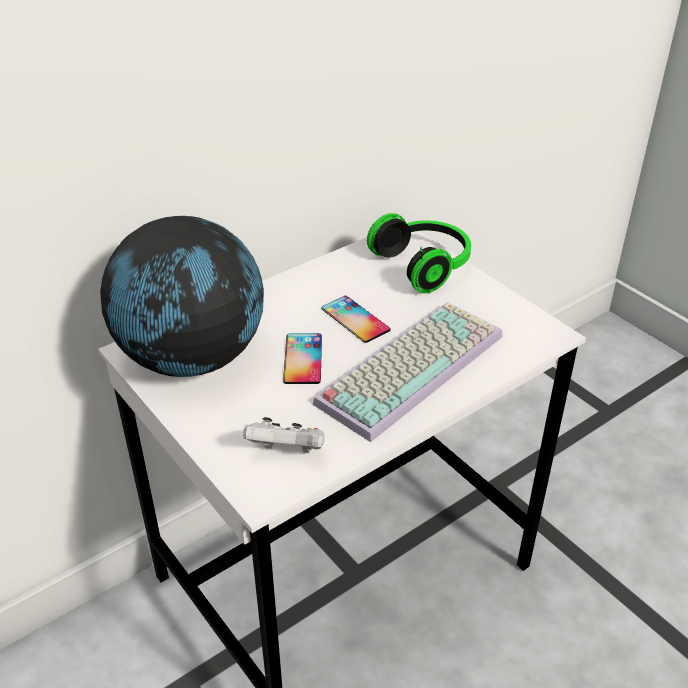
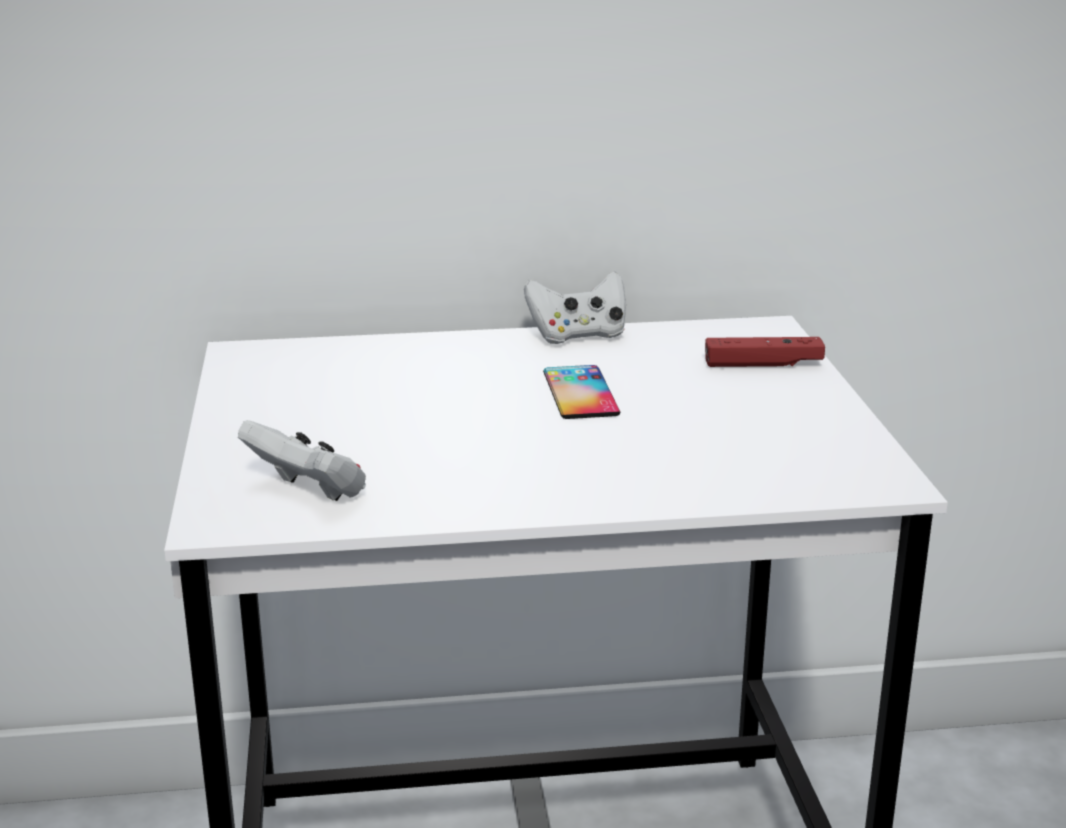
camera: 30 degrees right, 15 degrees down
(193, 358) = (308, 377): globe -> none
(303, 359) = (452, 412): phone -> none
(312, 273) = (578, 336): none -> white game controller
(410, 366) = (601, 457): keyboard -> none
(425, 265) = (763, 364): headphones -> red game controller

